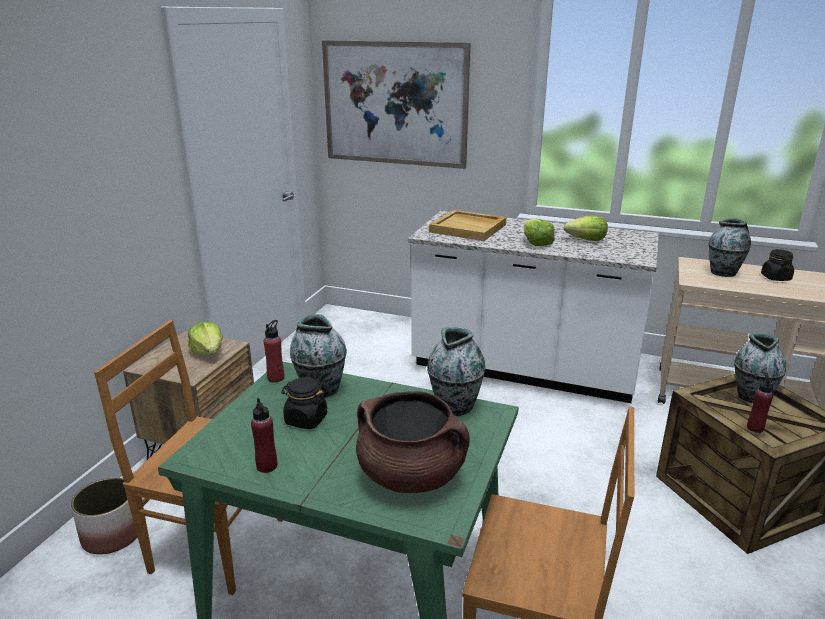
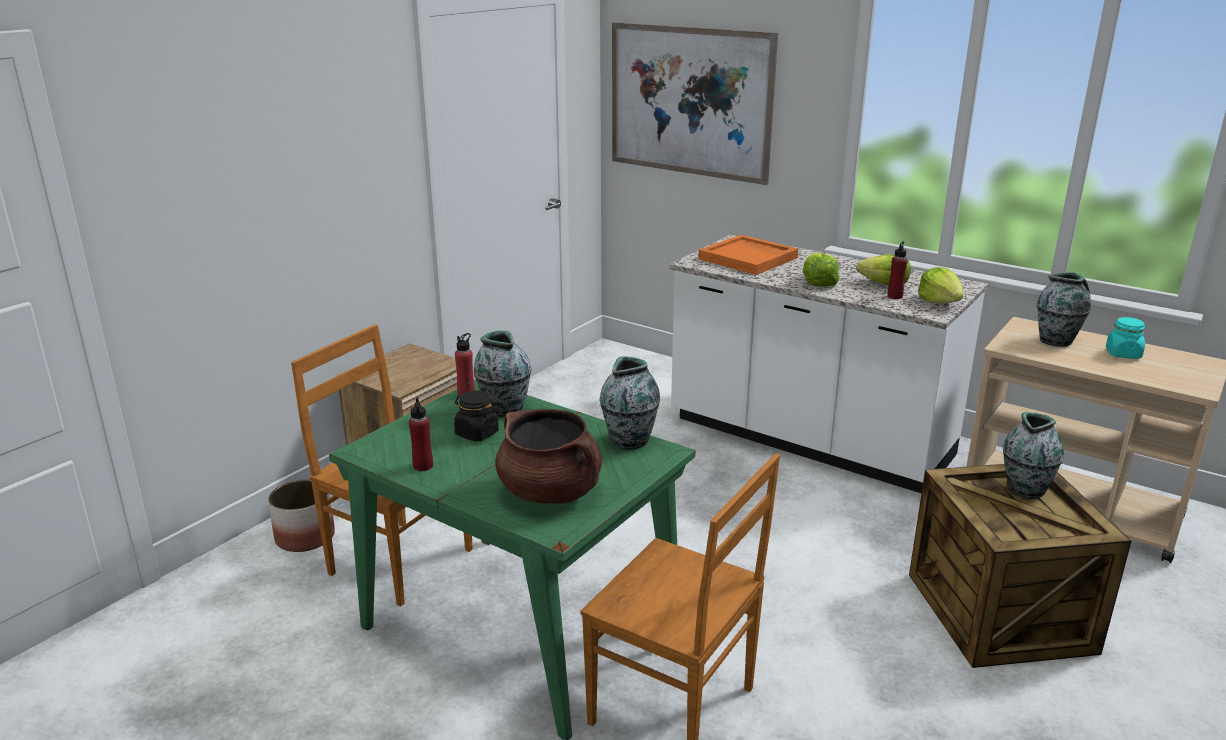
camera: 15 degrees right, 0 degrees up
(208, 352) = (425, 367): lettuce -> lettuce (940, 301)
(468, 228) = (749, 258): beige tray -> orange tray
(755, 428) = (1001, 521): red bottle -> red bottle (895, 296)
(775, 277) = (1123, 354): black jar -> turquoise jar

